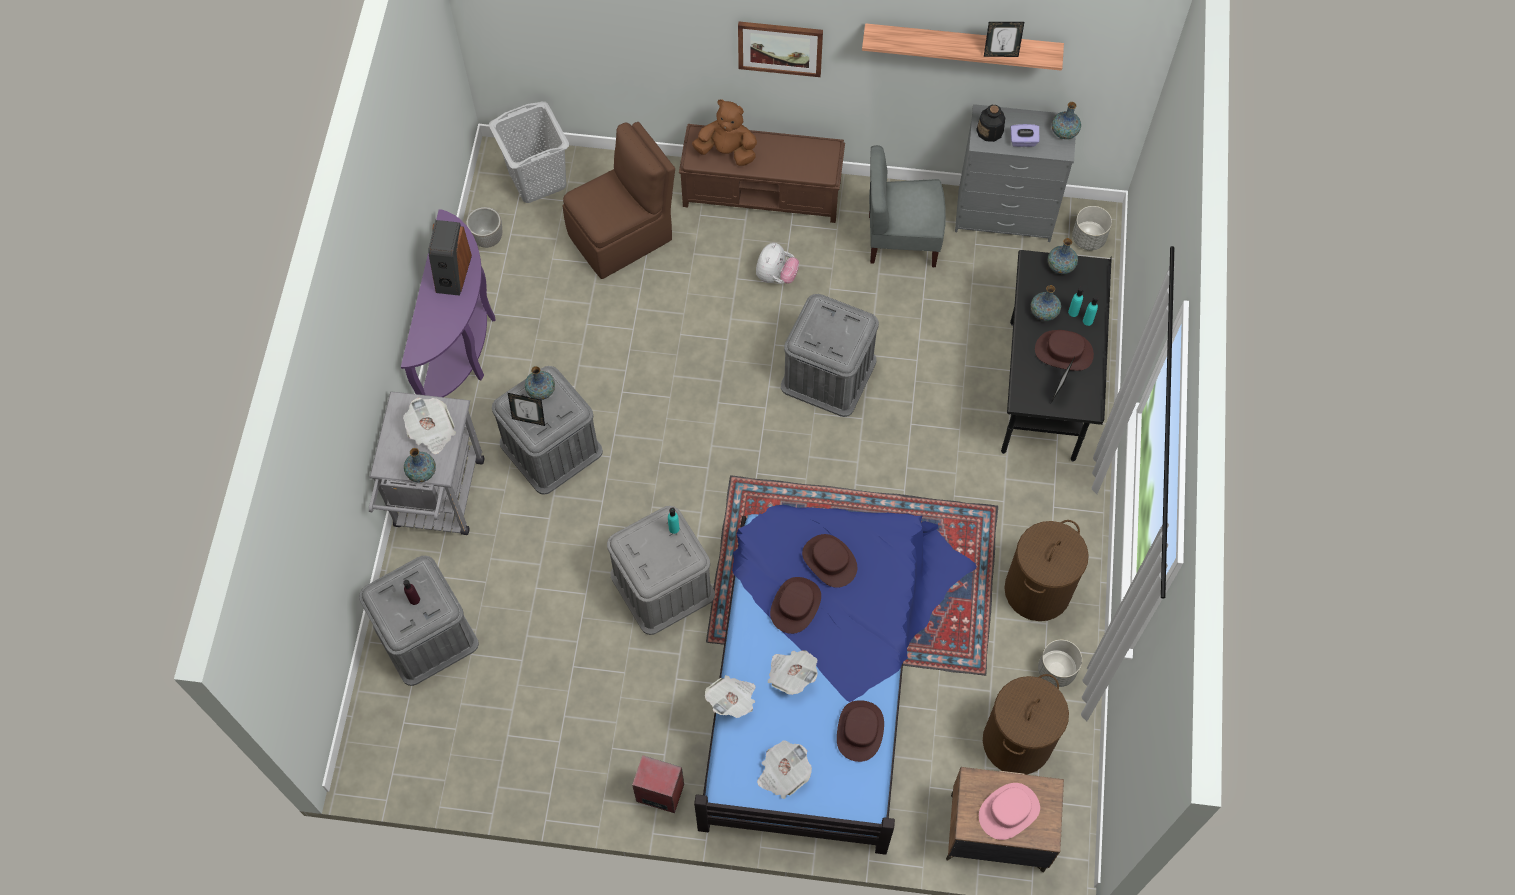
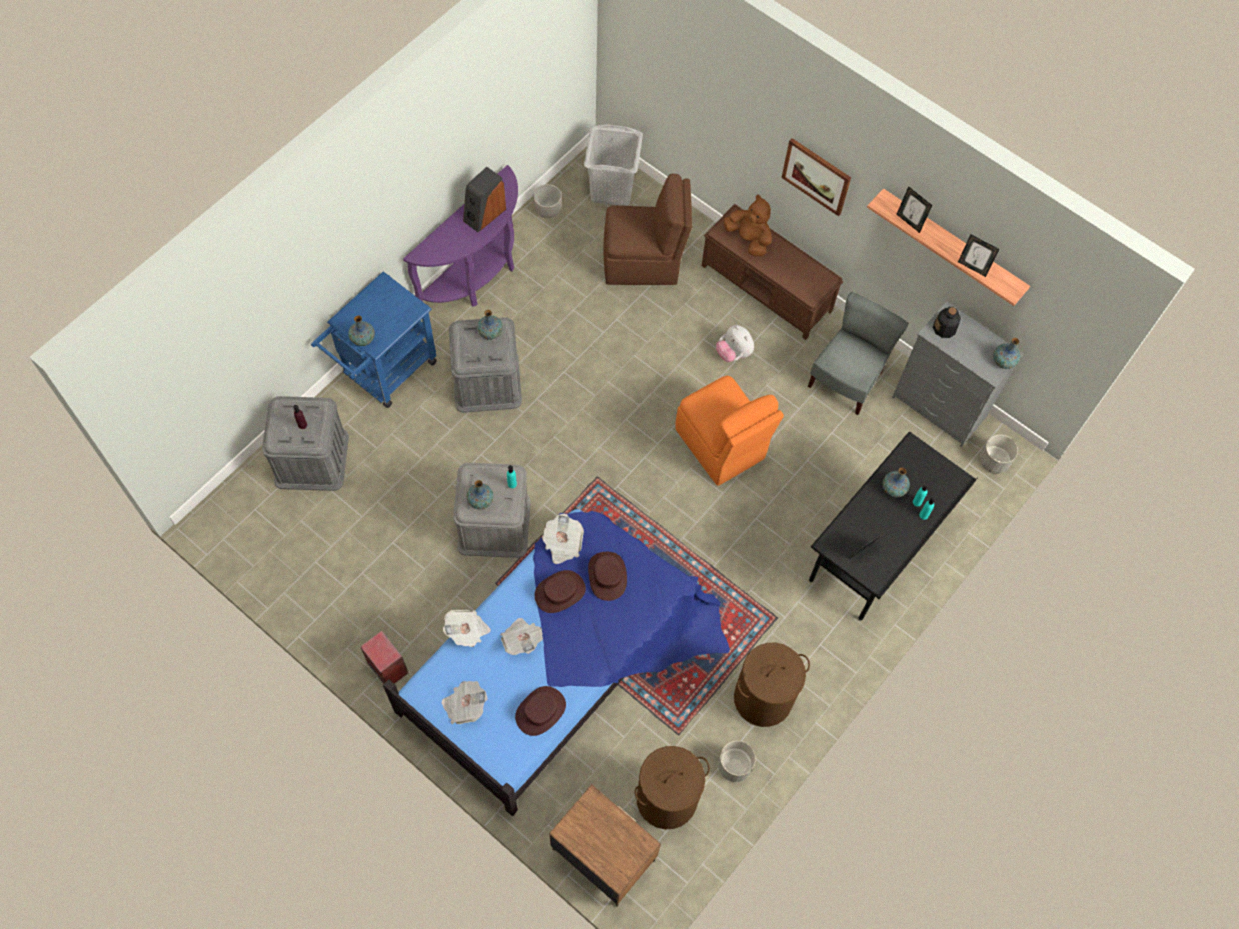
camera: 30 degrees right, 0 degrees up
(432, 431) = (390, 315): newspaper -> newspaper (562, 544)
(438, 501) = (384, 373): grey cart -> blue cart
(529, 420) = (468, 348): picture frame -> picture frame (909, 222)
(776, 275) = (733, 353): plush toy -> plush toy turned 90 degrees clockwise
(828, 374) = (721, 446): grey storage box -> orange chair
(901, 239) = (846, 380): grey chair -> grey chair turned 90 degrees clockwise
(1008, 811) = (602, 839): pink hat -> none
(1023, 141) = (965, 350): purple tissue box -> none
(1060, 266) = (932, 462): vase -> vase (480, 501)
(1063, 352) = (887, 527): brown hat -> none

